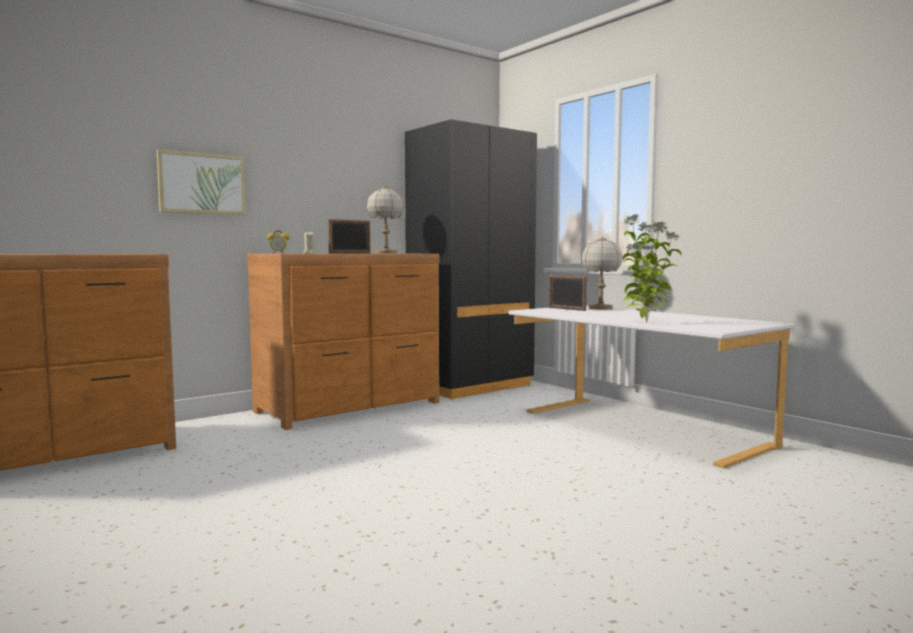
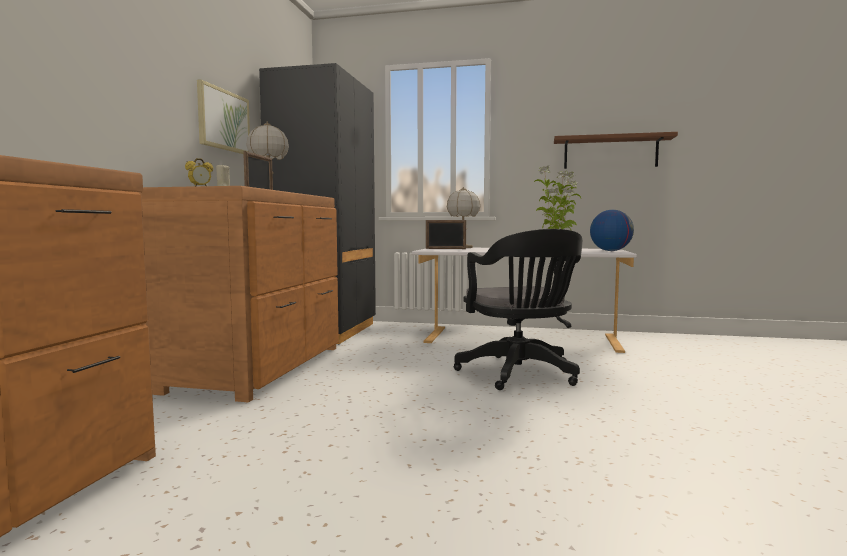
camera: 40 degrees left, 0 degrees up
(202, 183) = (81, 83): picture -> picture (223, 120)
(528, 460) = (520, 375): none -> black office chair
(730, 326) = (610, 251): none -> globe
(802, 183) = (610, 153): none -> shelf

